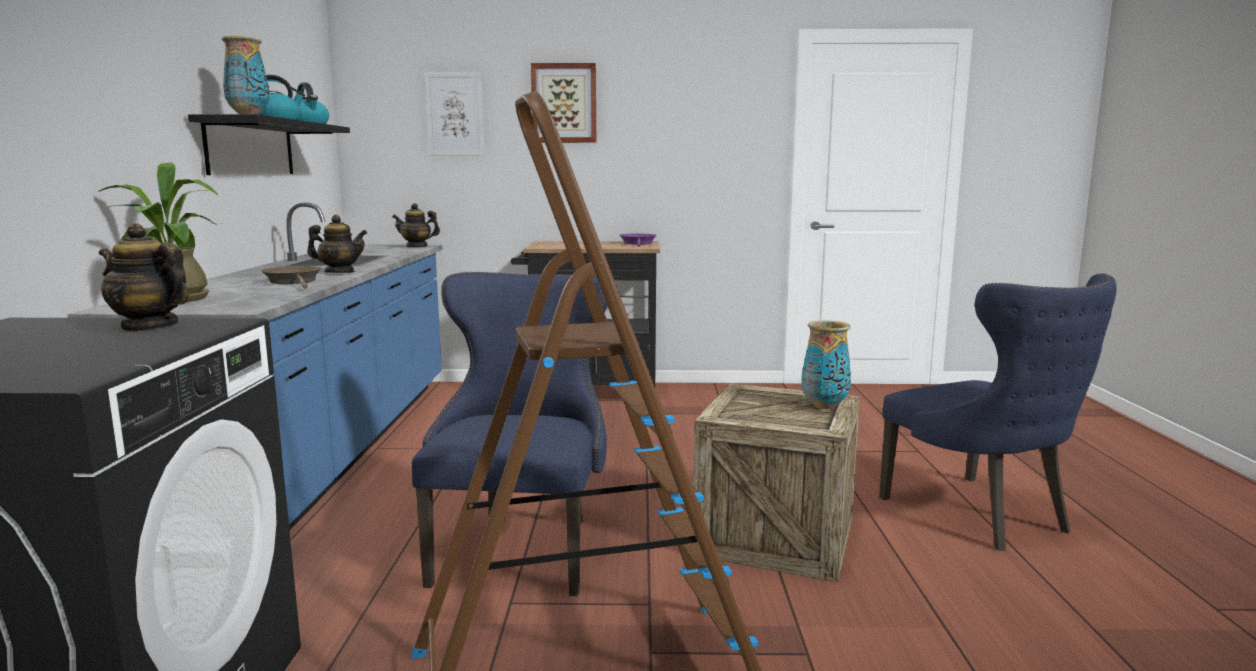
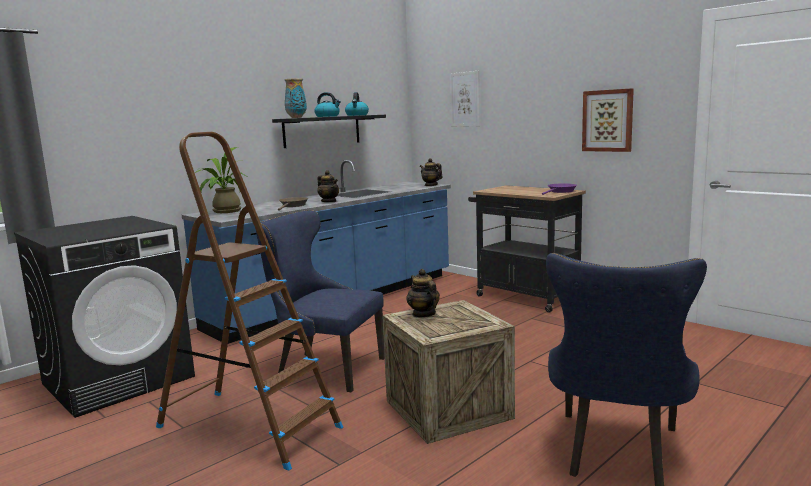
camera: 45 degrees right, 0 degrees up
(149, 327) = (139, 225): teapot -> teapot (423, 314)
(521, 548) = (326, 369): blue chair -> blue chair turned 120 degrees counterclockwise
(564, 103) = (526, 88): picture -> picture (608, 120)
(824, 406) = (471, 325): vase -> none

